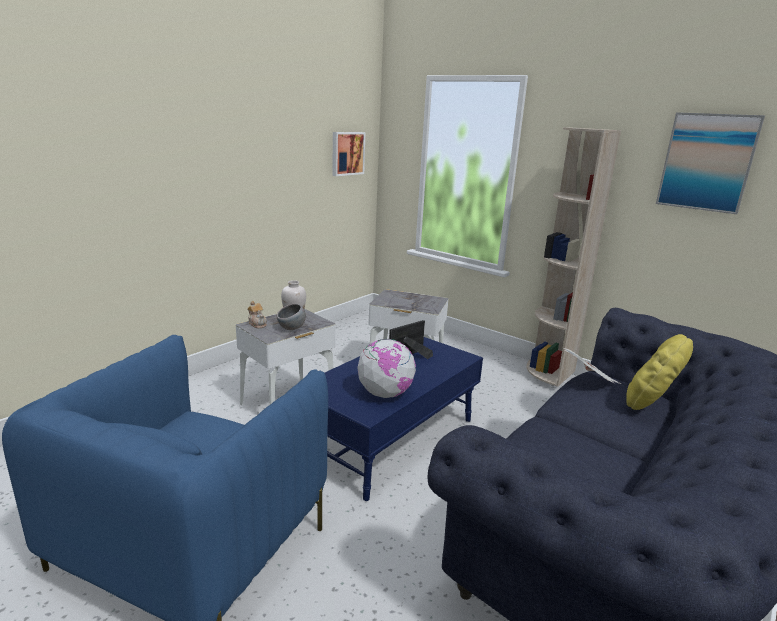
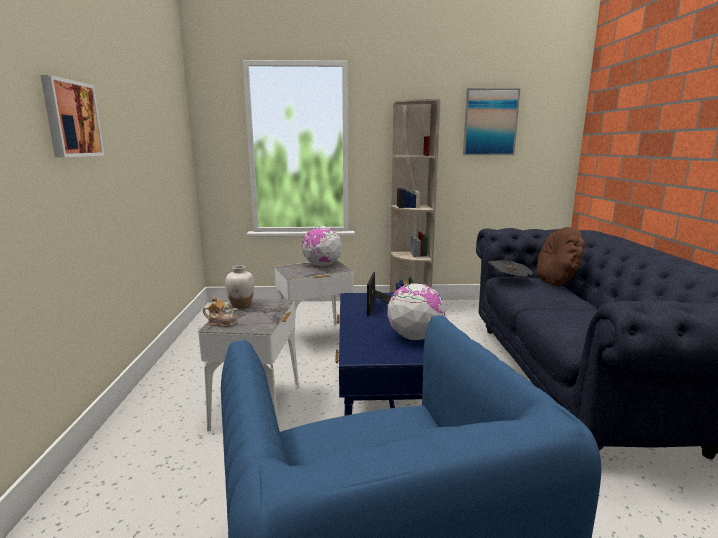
camera: 40 degrees left, 5 degrees down
(292, 329) = (265, 315): grey bowl -> none
(347, 153) = (175, 139): picture -> picture (71, 119)
(422, 300) = (322, 265): none -> globe
(650, 406) = (556, 283): yellow pillow -> brown pillow

